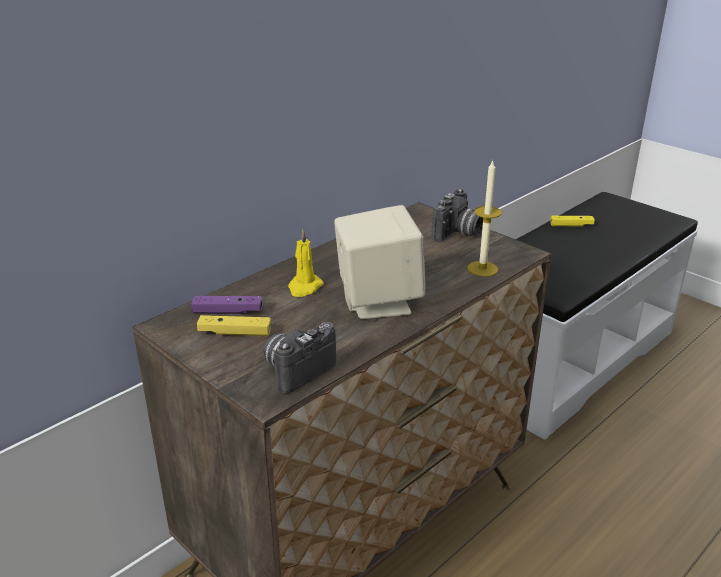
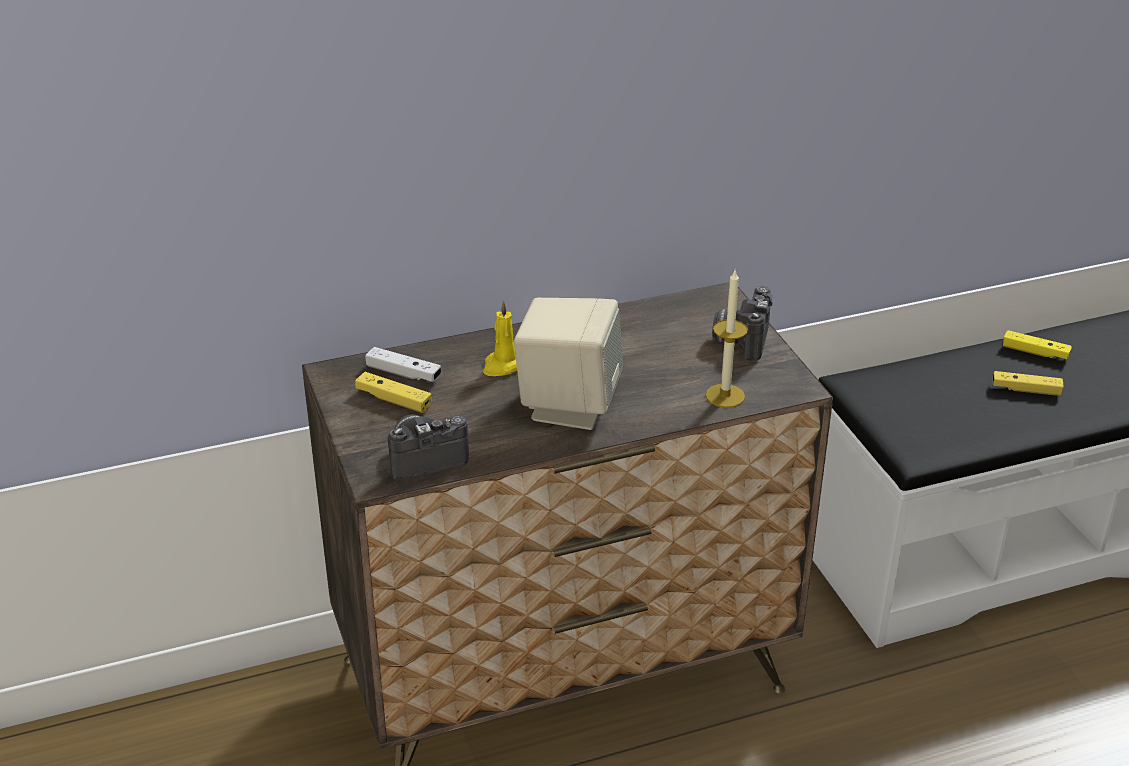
camera: 25 degrees right, 5 degrees up
(228, 311) = (403, 373): purple game controller -> white game controller
(458, 233) = (740, 340): camera -> camera turned 135 degrees clockwise
(586, 246) = (1026, 390): none -> yellow game controller

